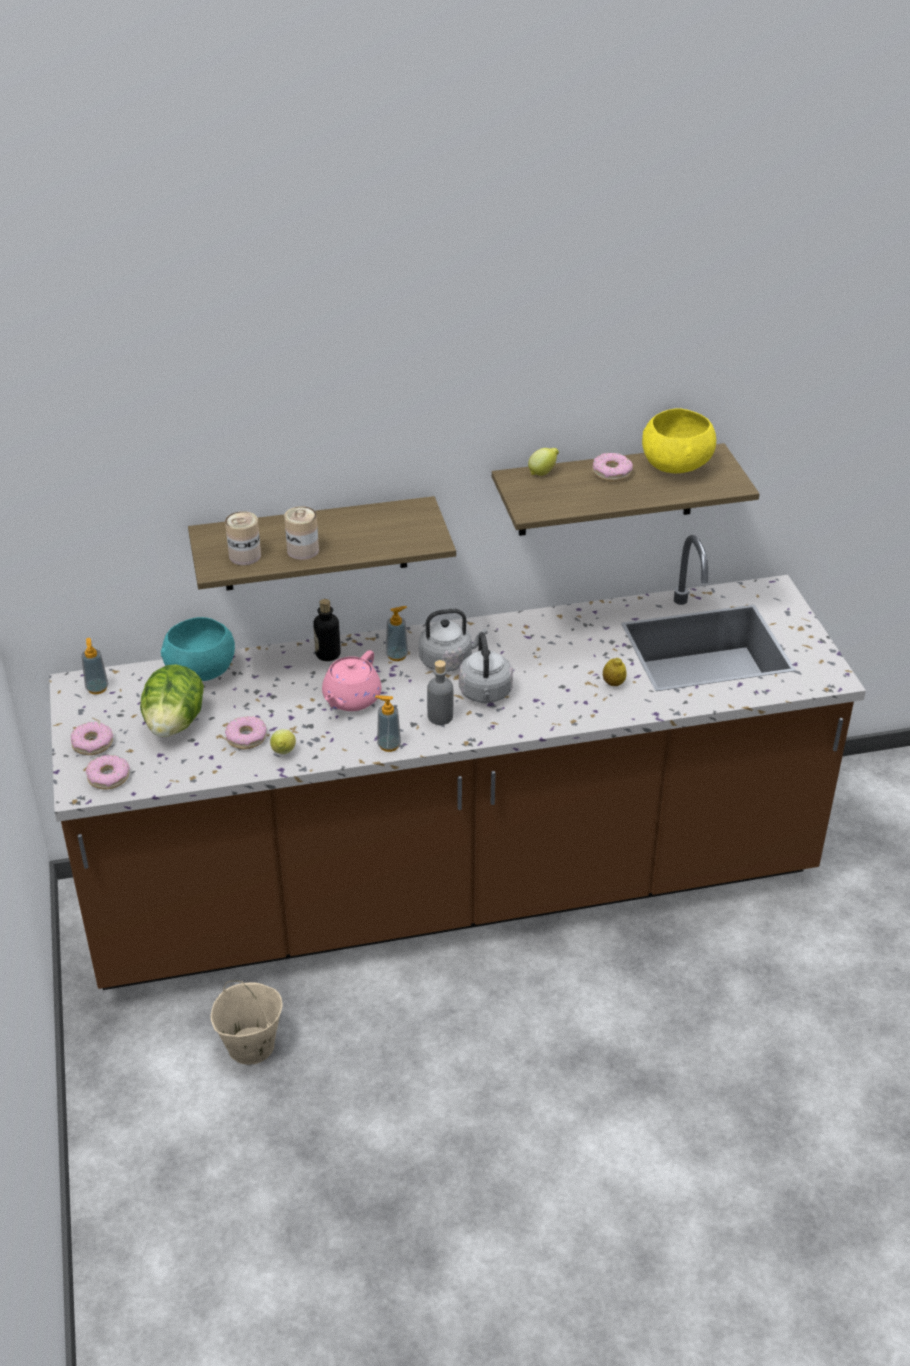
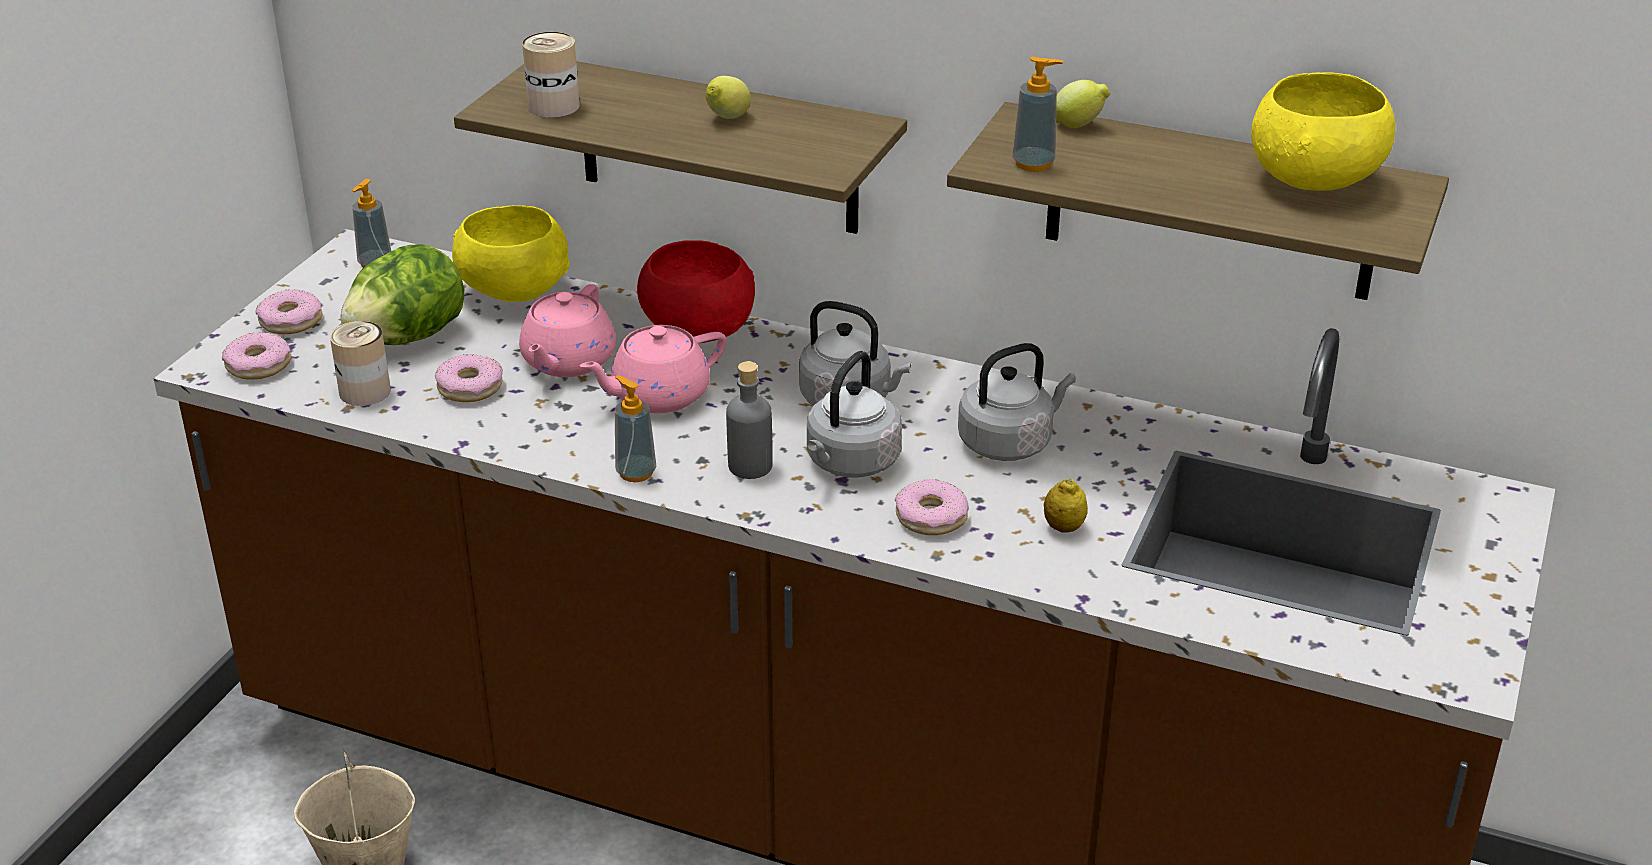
camera: 35 degrees right, 5 degrees down
(200, 673) = (513, 292): turquoise bowl -> yellow bowl
(281, 700) = (567, 362): none -> pink teapot
(283, 753) = (491, 425): lemon -> lemon (727, 119)
(303, 550) = (634, 124): can -> can (365, 391)
(328, 654) = (696, 331): bottle -> red bowl
(397, 655) = (786, 367): soap dispenser -> soap dispenser (1033, 164)
(545, 651) = (1009, 442): none -> grey kettle
(611, 473) = (1191, 158): donut -> donut (931, 517)

